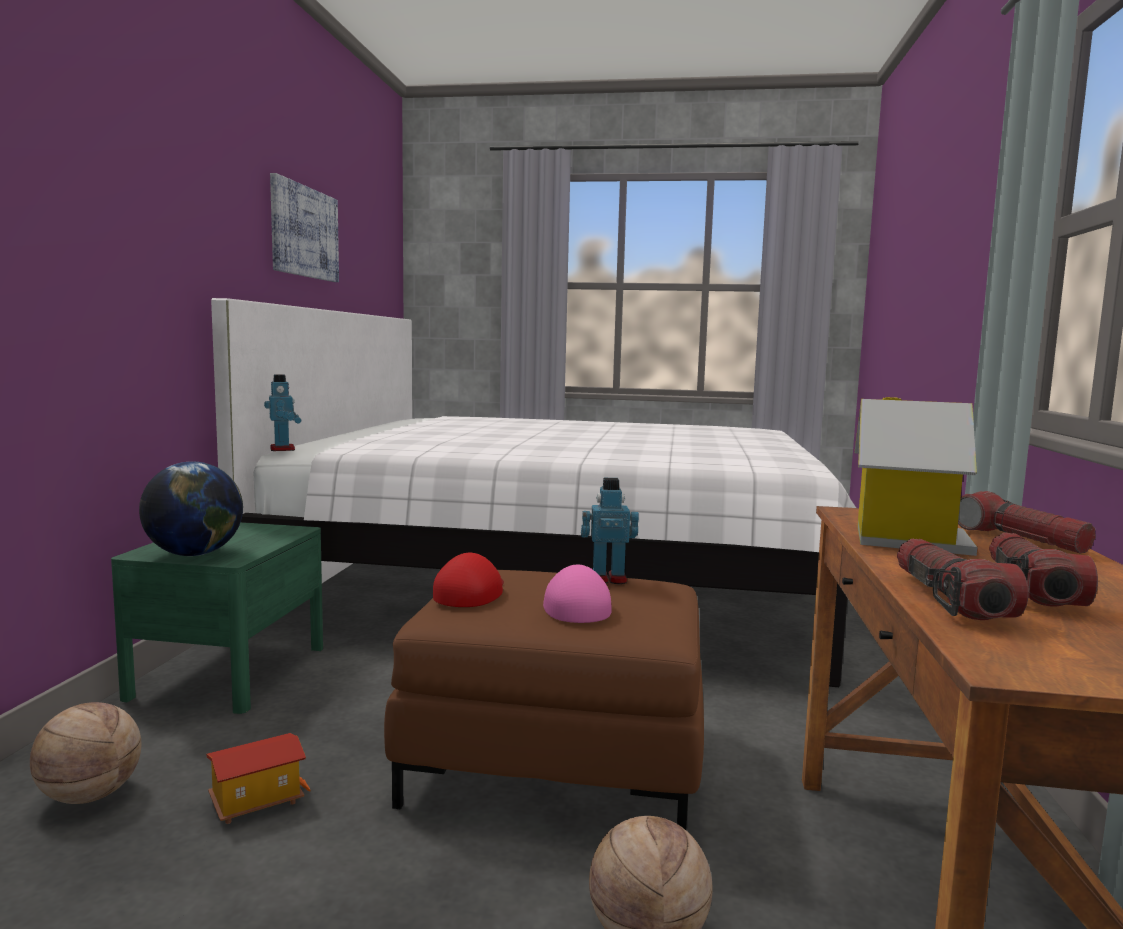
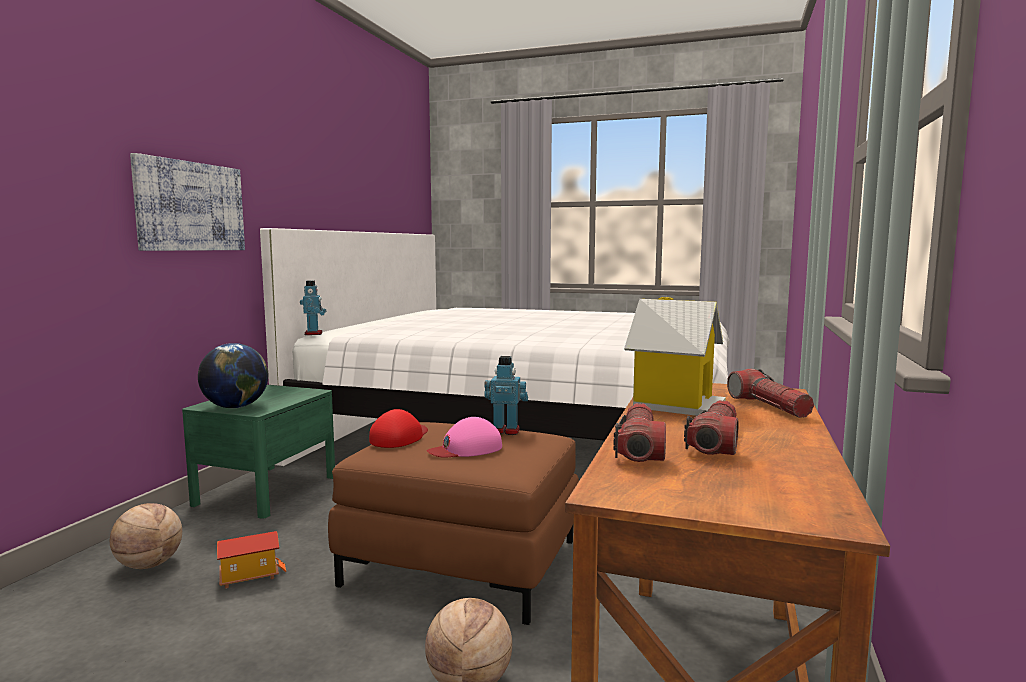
camera: 10 degrees right, 0 degrees up
(304, 232) = (340, 175): picture -> picture (190, 206)
(576, 605) = (466, 449): pink cap -> pink cap turned 120 degrees counterclockwise

